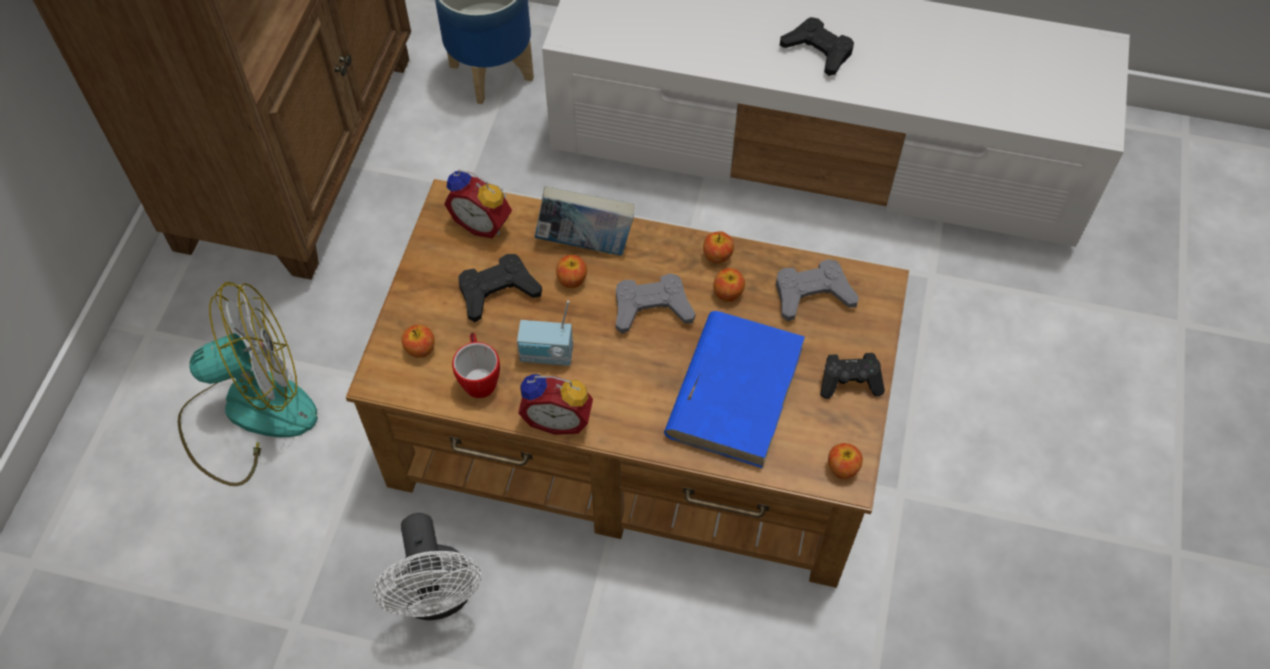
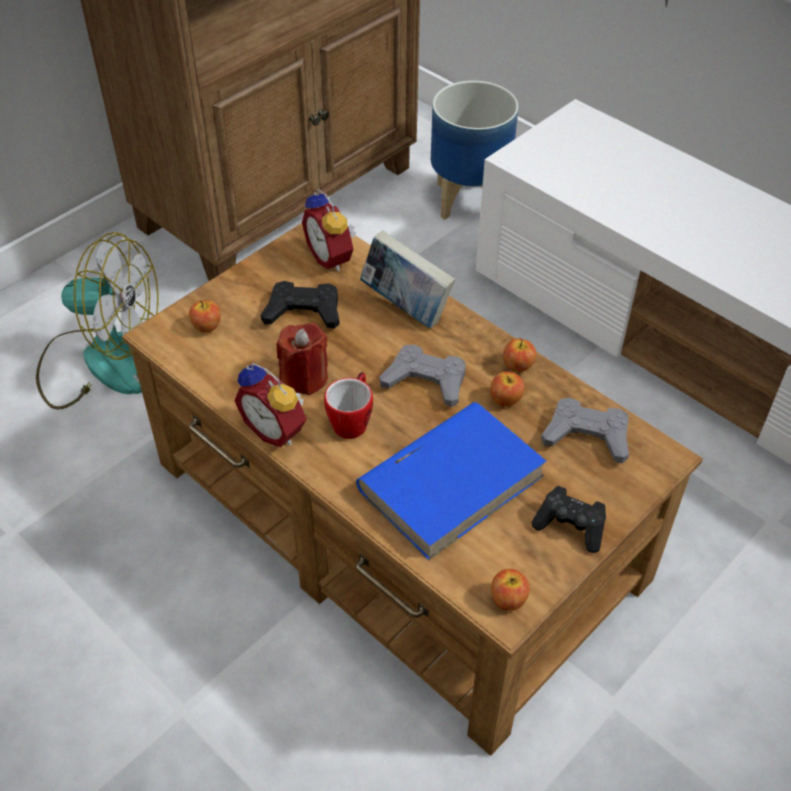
camera: 30 degrees right, 10 degrees down
(438, 598) = (134, 571): white fan -> none
(479, 377) = (236, 368): mug -> mug (352, 420)
(546, 356) = (304, 378): radio -> red candle
(572, 279) = (373, 329): apple -> none
(818, 51) = (738, 249): black game controller -> none

